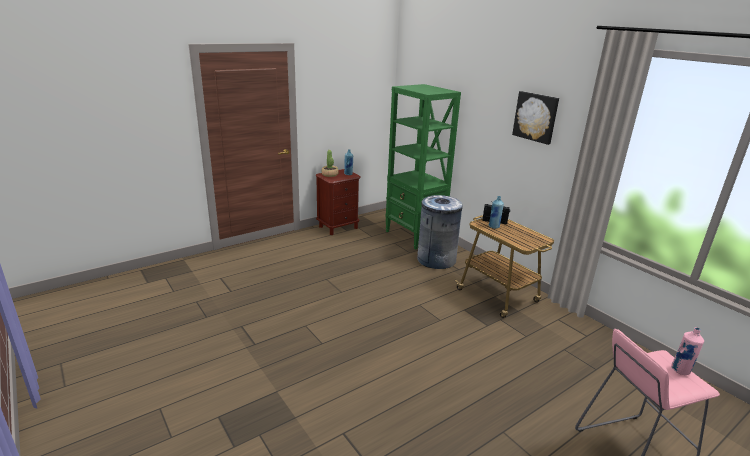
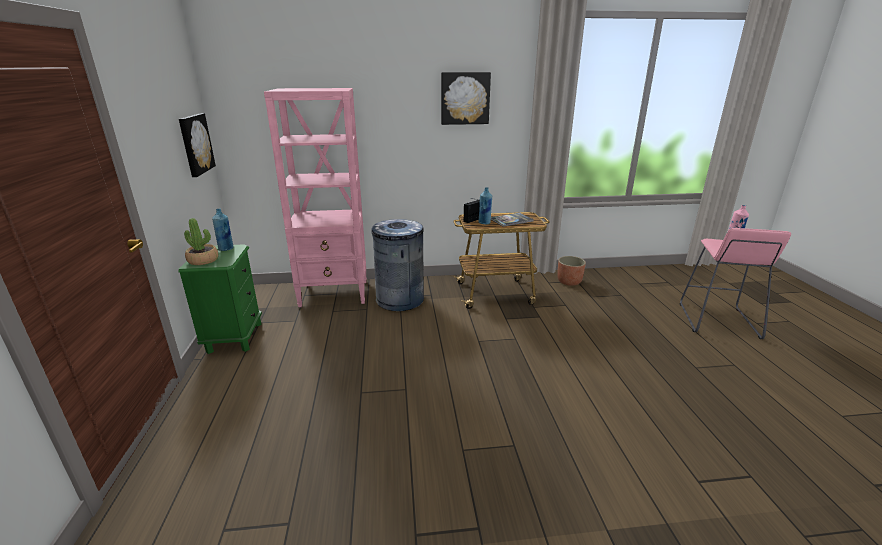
camera: 60 degrees left, 0 degrees up
(338, 227) = (234, 337): brown nightstand -> green nightstand
(371, 110) = (195, 144): none -> picture
(414, 236) = (335, 294): green bookcase -> pink bookcase
(516, 235) = (511, 220): none -> book
(577, 331) = (569, 282): none -> planter

